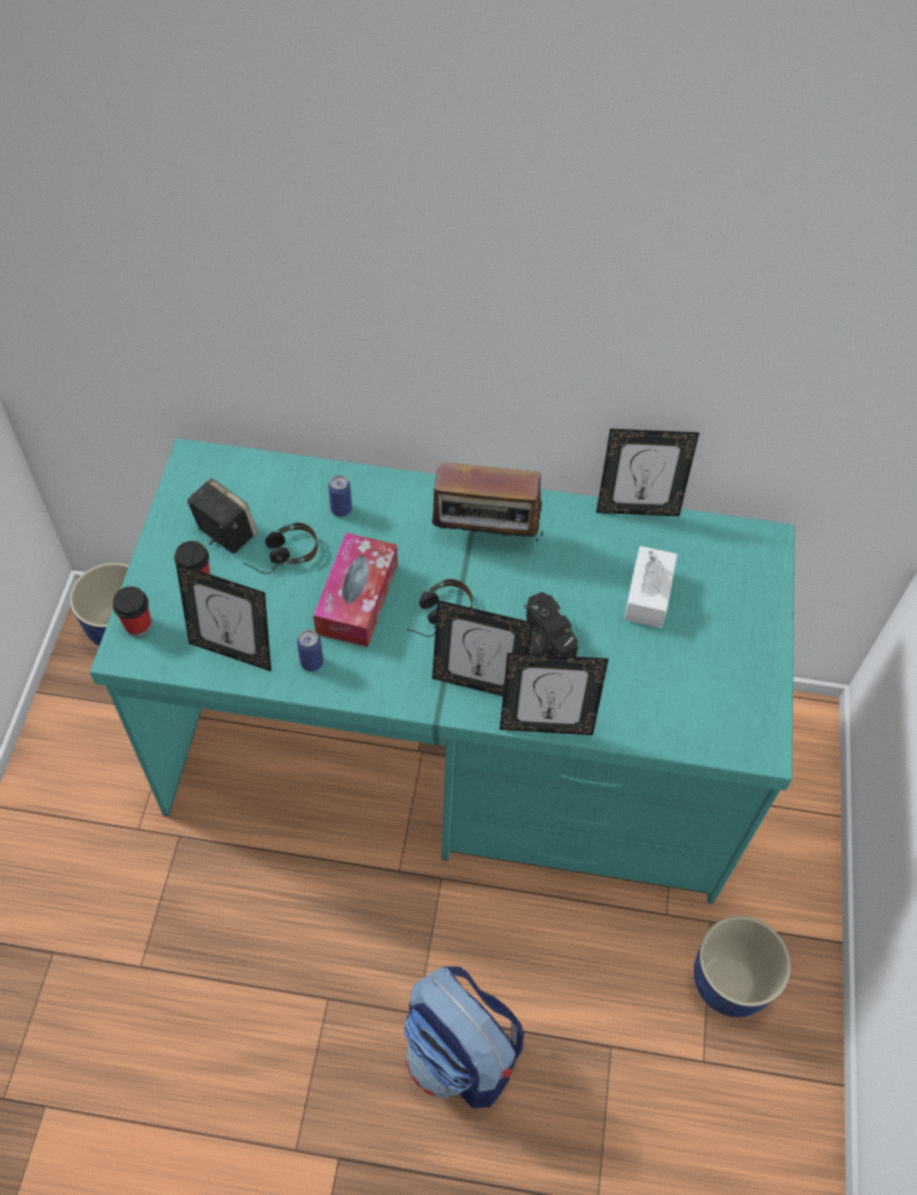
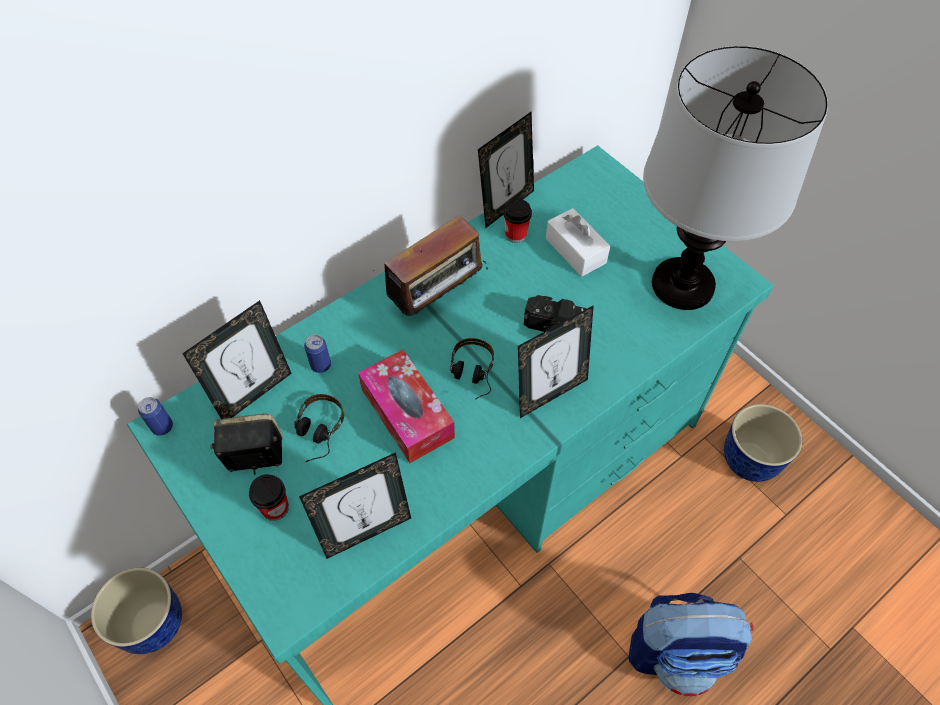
camera: 45 degrees left, 0 degrees up
(138, 625) = (270, 584): cup -> cup (515, 234)
(311, 662) = (431, 484): can -> can (162, 427)
(546, 725) = (620, 380): picture frame -> picture frame (254, 393)
(705, 704) = (683, 284): none -> table lamp

